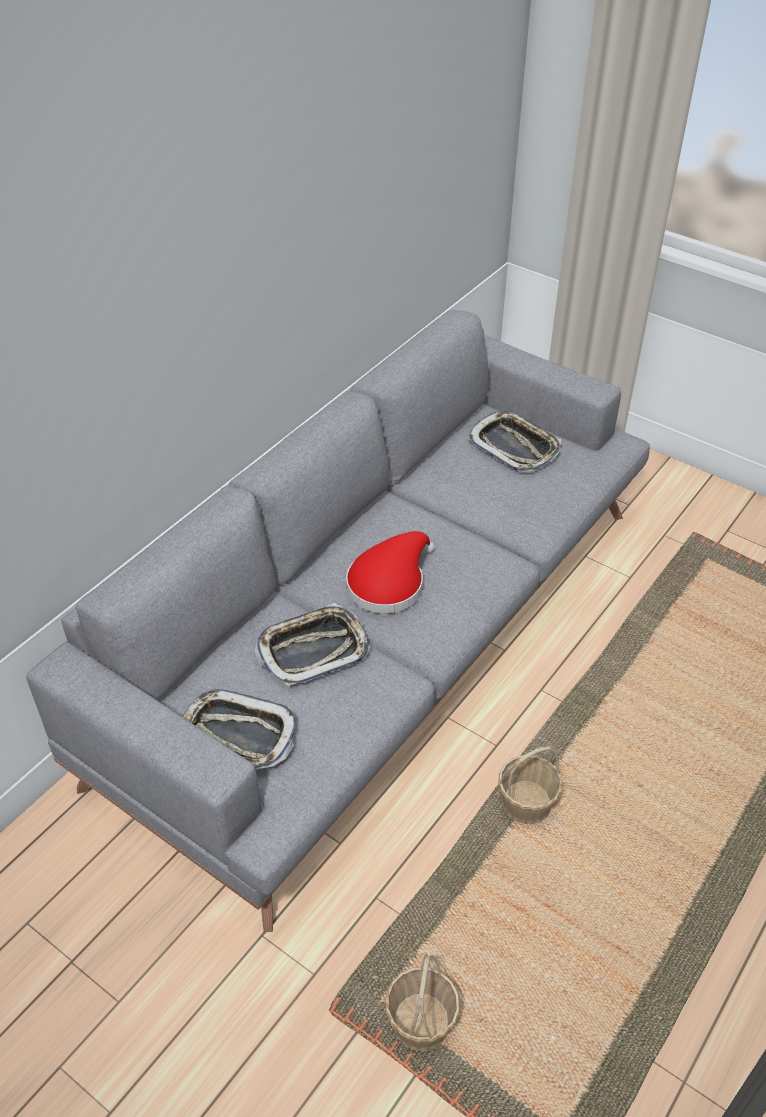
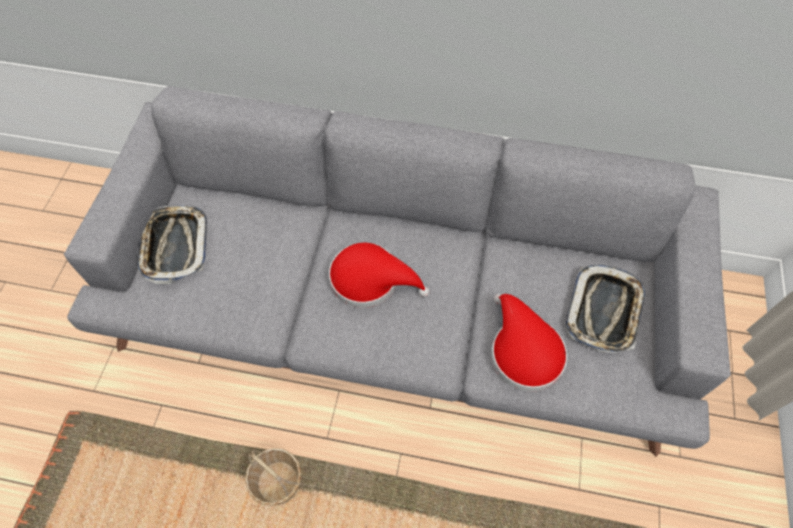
camera: 65 degrees right, 15 degrees up
(313, 650) = (273, 257): tray -> none
(420, 1023) = (73, 475): basket -> none
(524, 507) = (523, 350): none -> red hat

